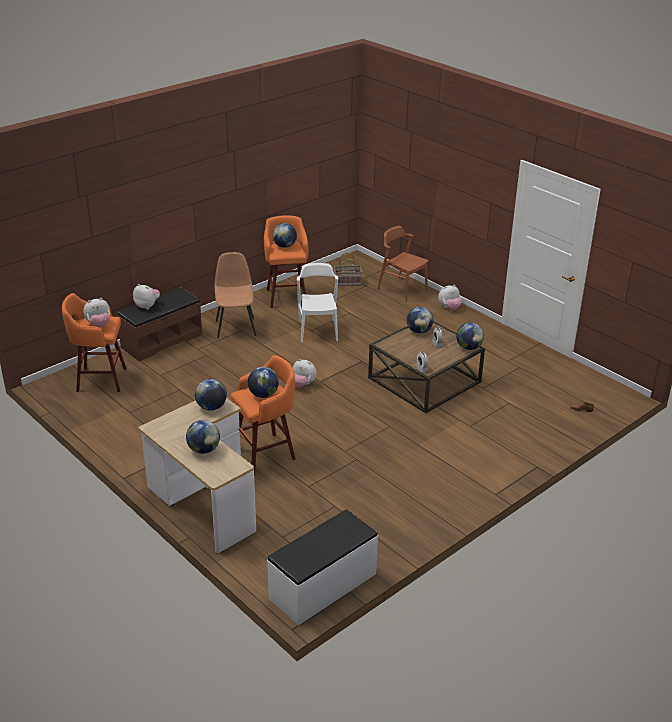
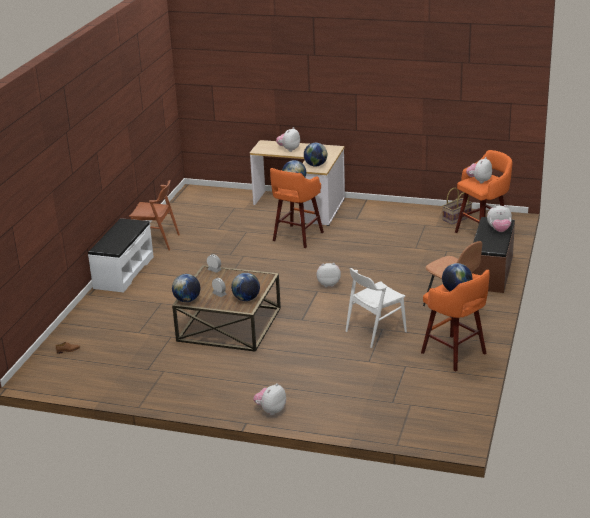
camera: 150 degrees right, 5 degrees down
(203, 450) = (289, 149): globe -> plush toy
(318, 330) = (375, 331): white chair -> white chair turned 90 degrees clockwise
(323, 586) = (188, 199): white bench -> white bench (123, 272)
(347, 282) = (417, 397): basket -> basket (457, 218)
(402, 289) = (346, 413): brown chair -> brown chair (156, 241)

